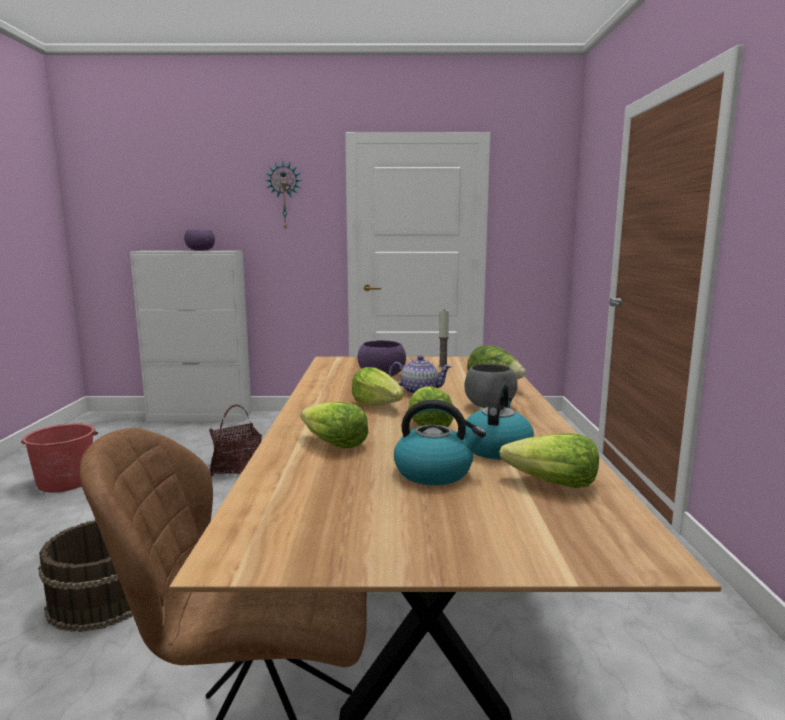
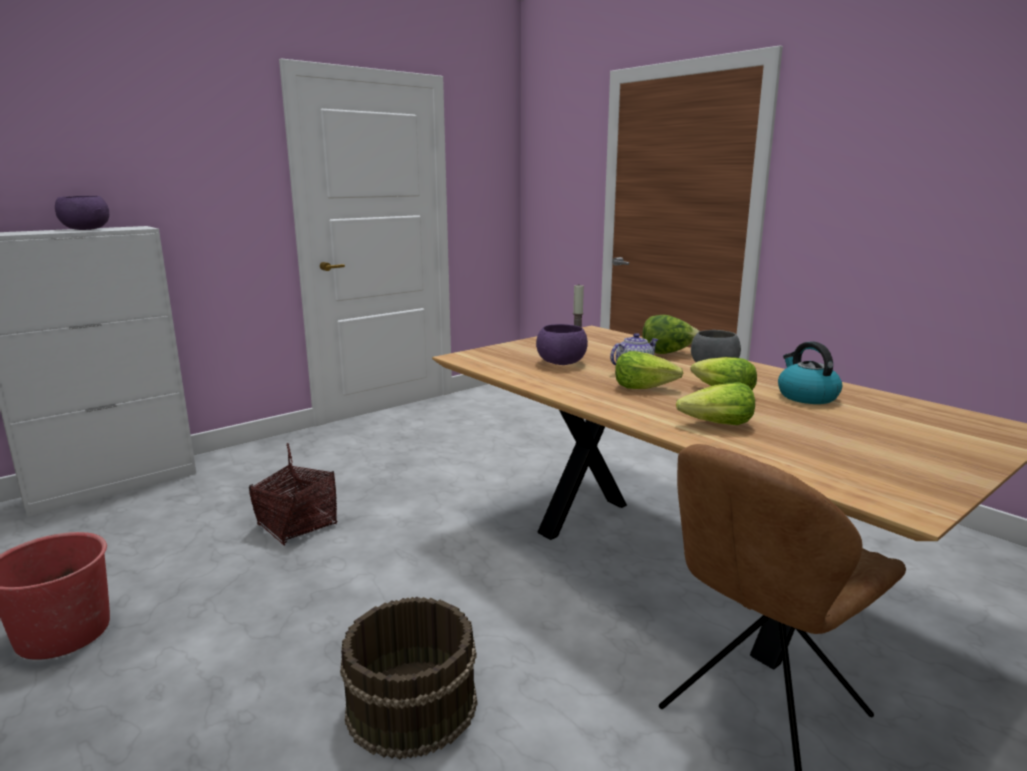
camera: 40 degrees left, 5 degrees up
(284, 196) = (202, 143): wall clock -> none
(434, 472) = (827, 422): kettle -> none
(551, 484) = (890, 408): lettuce -> none

